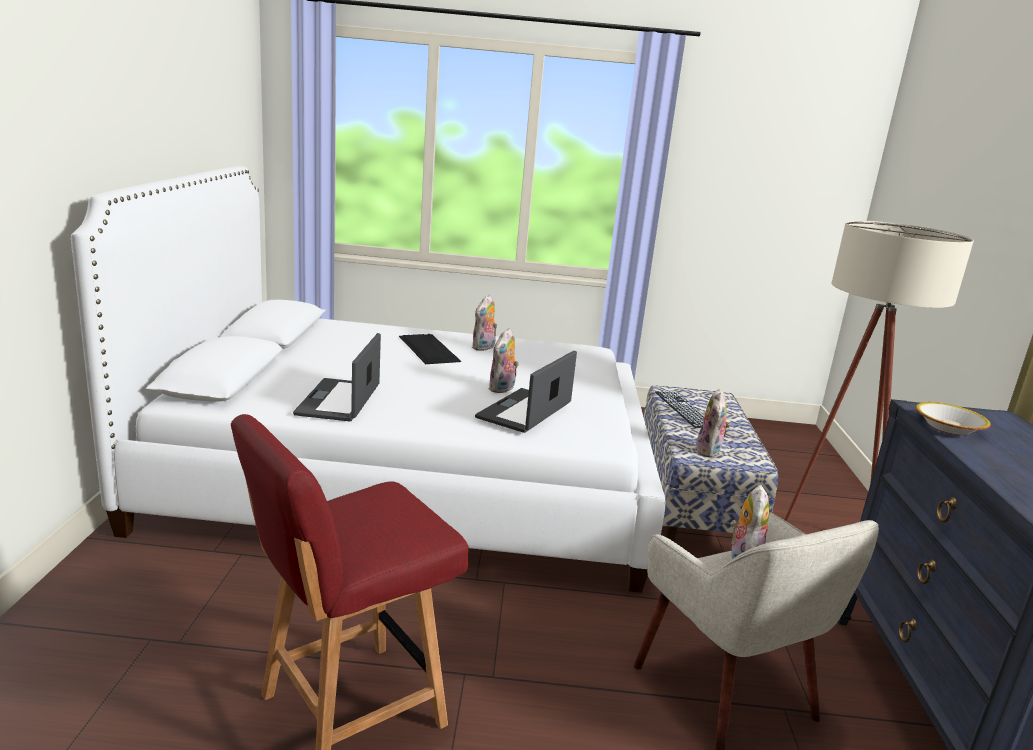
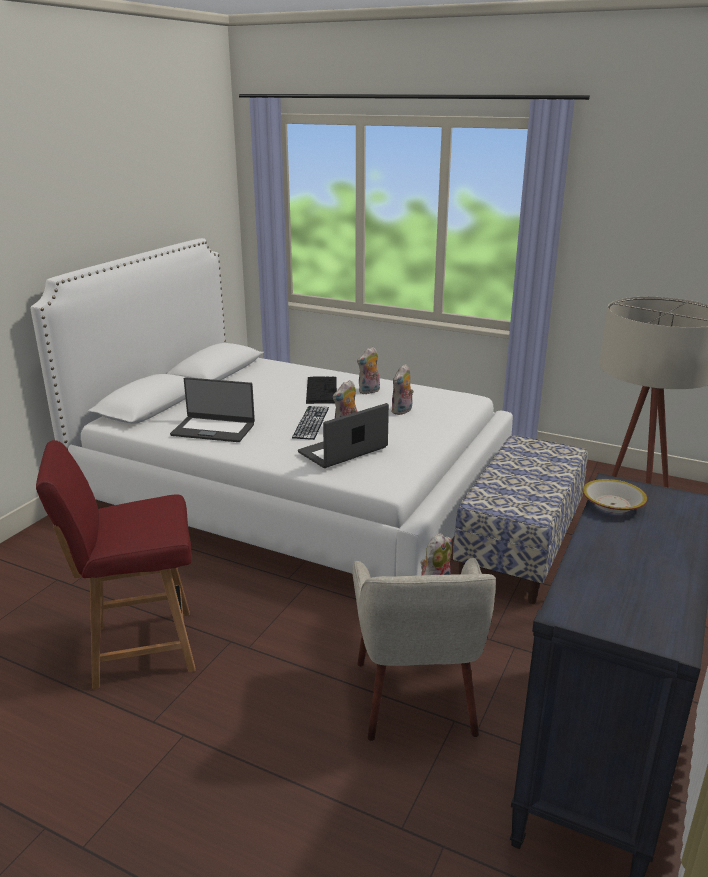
camera: 25 degrees right, 5 degrees up
(340, 400) = (213, 429): laptop -> laptop turned 105 degrees counterclockwise
(684, 409) = (519, 460): keyboard -> keyboard (311, 422)
(710, 451) = (501, 501): plush toy -> plush toy (402, 411)

